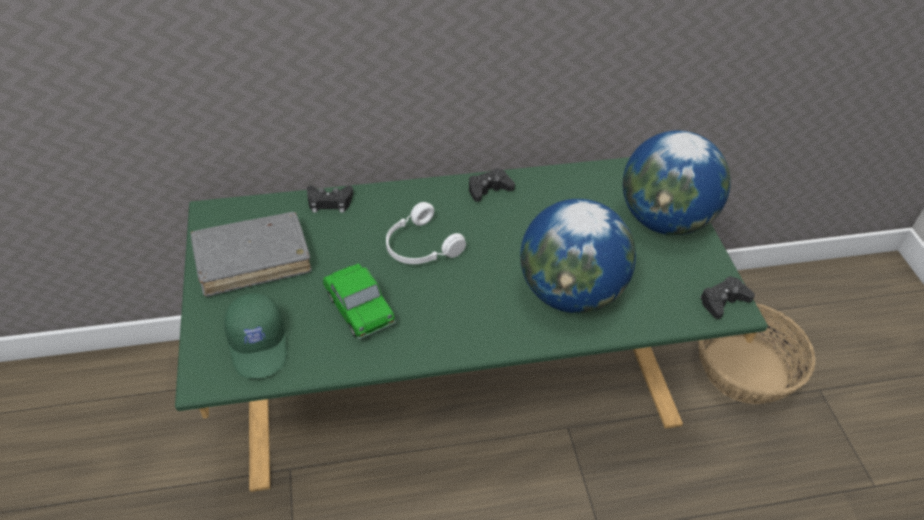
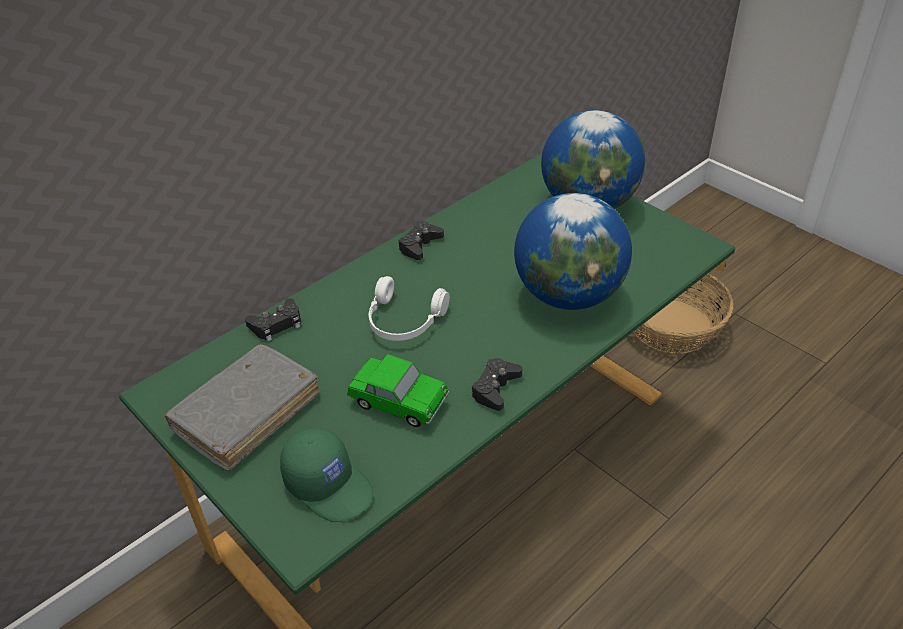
camera: 30 degrees left, 5 degrees down
(723, 301) = (688, 244): black game controller -> black game controller (495, 388)

